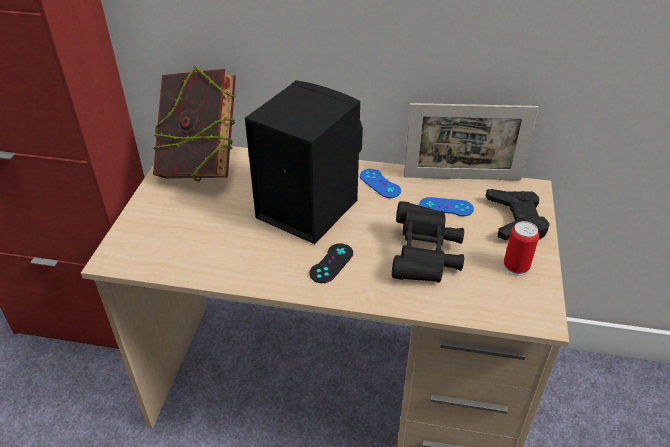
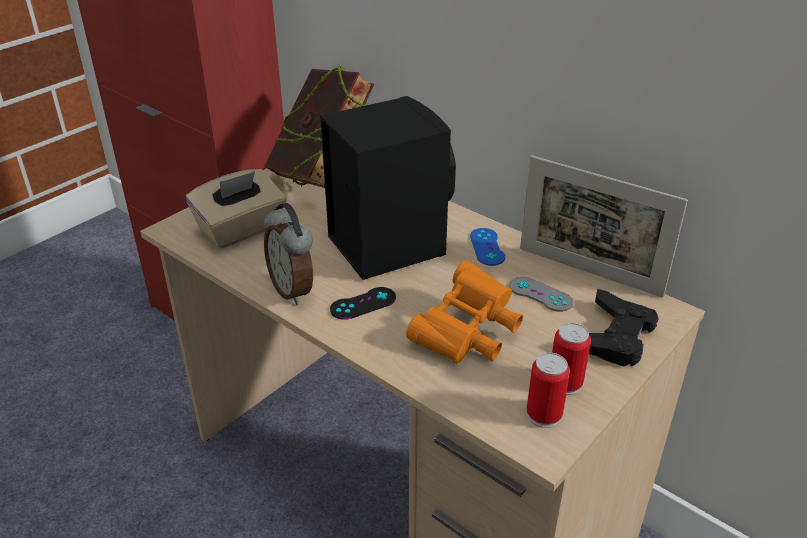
camera: 30 degrees right, 5 degrees down
(176, 238) = (241, 230): none -> beige tissue box
(267, 273) = (293, 290): none -> alarm clock
(425, 257) = (467, 334): black binoculars -> orange binoculars
(446, 207) = (540, 294): blue game controller -> grey game controller
(522, 295) = (544, 415): none -> can

